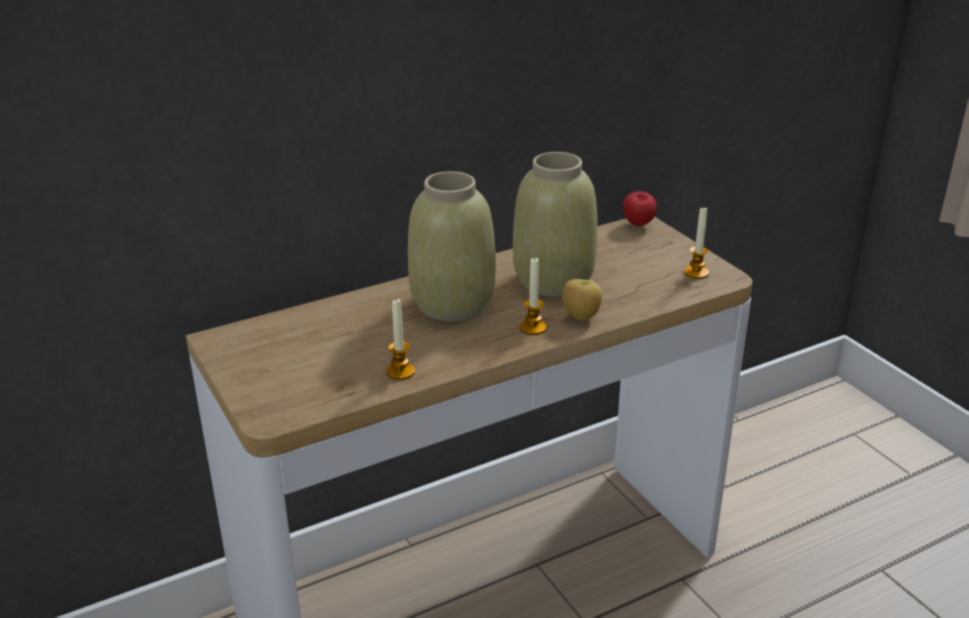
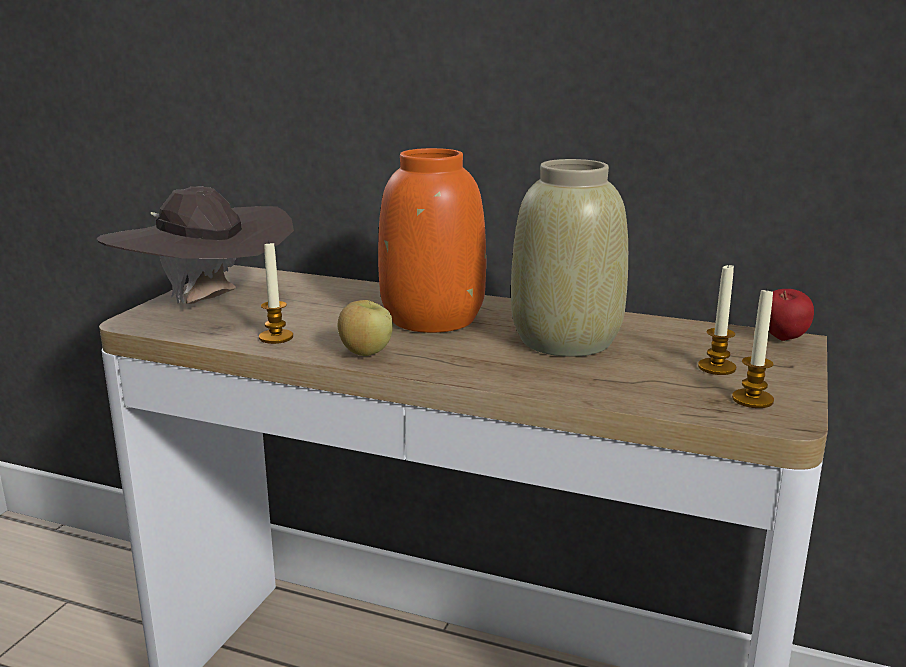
camera: 50 degrees right, 10 degrees down
(282, 376) = (206, 305): none -> brown hat
(452, 305) = (431, 319): beige vase -> orange vase
(533, 328) = (452, 361): candle -> candle (716, 368)
(580, 317) = (517, 374): apple -> apple (365, 353)

